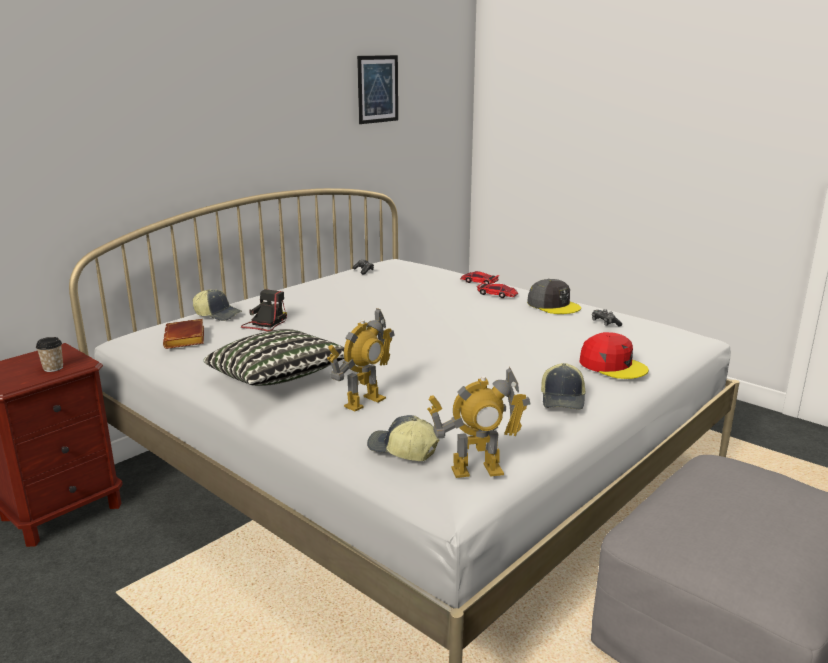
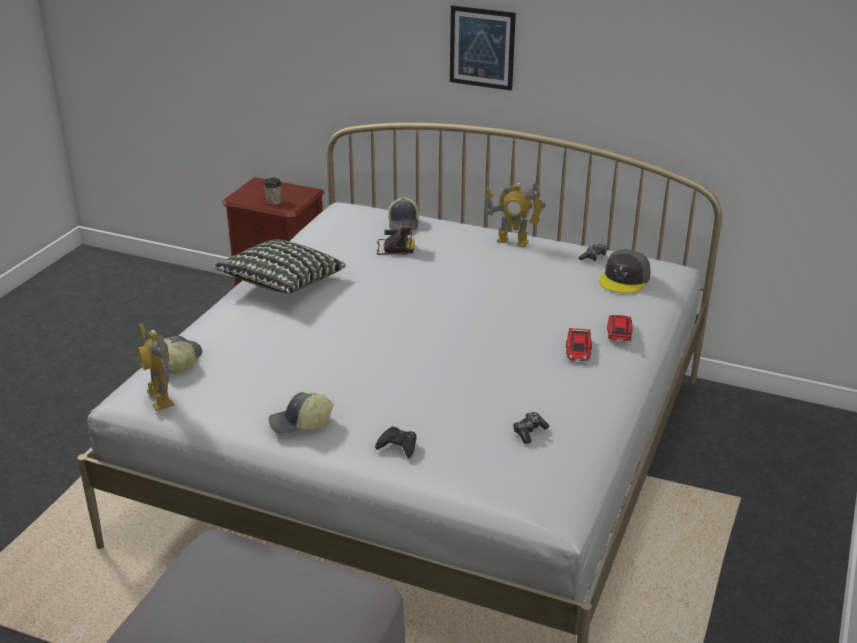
camera: 70 degrees right, 10 degrees up
(186, 339) = (340, 227): brown book -> none
(364, 402) = (253, 328): toy robot -> toy robot (512, 241)
(378, 89) = (726, 54): picture -> picture (482, 48)
(553, 305) = (568, 391): grey cap -> grey cap (624, 279)
(612, 365) = (398, 446): red cap -> black game controller

